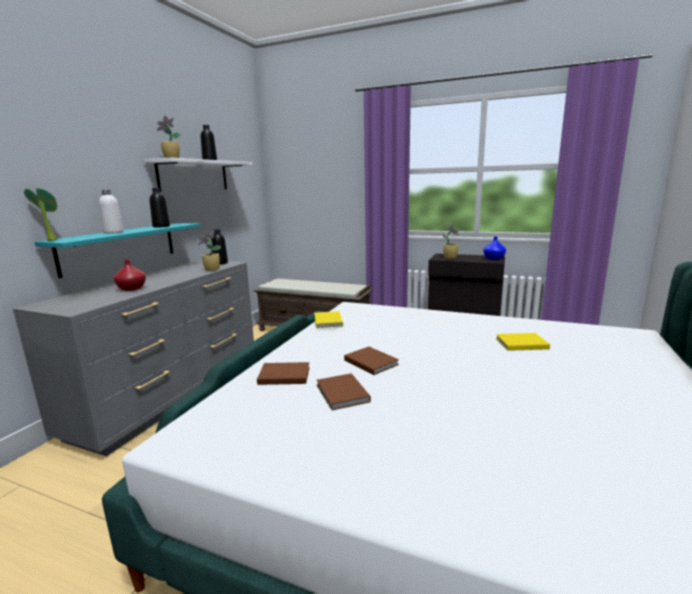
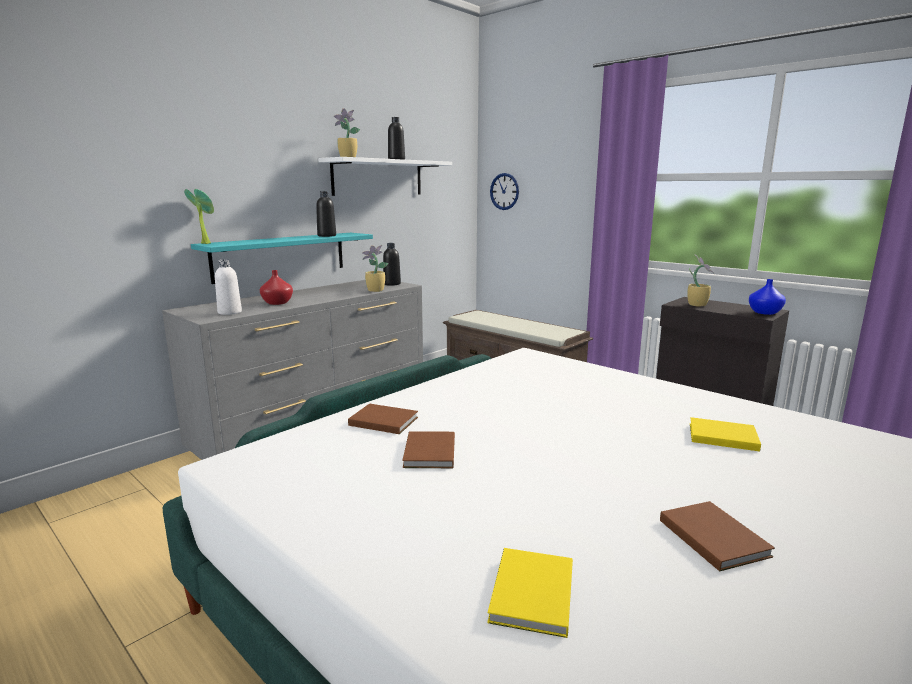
camera: 20 degrees right, 0 degrees up
(113, 232) = (271, 239): white bottle -> white bottle (230, 312)
(289, 185) = (504, 191): none -> wall clock
(327, 321) = (481, 368): yellow book -> yellow book (530, 595)
(370, 361) = (493, 423): brown book -> brown book (712, 536)

